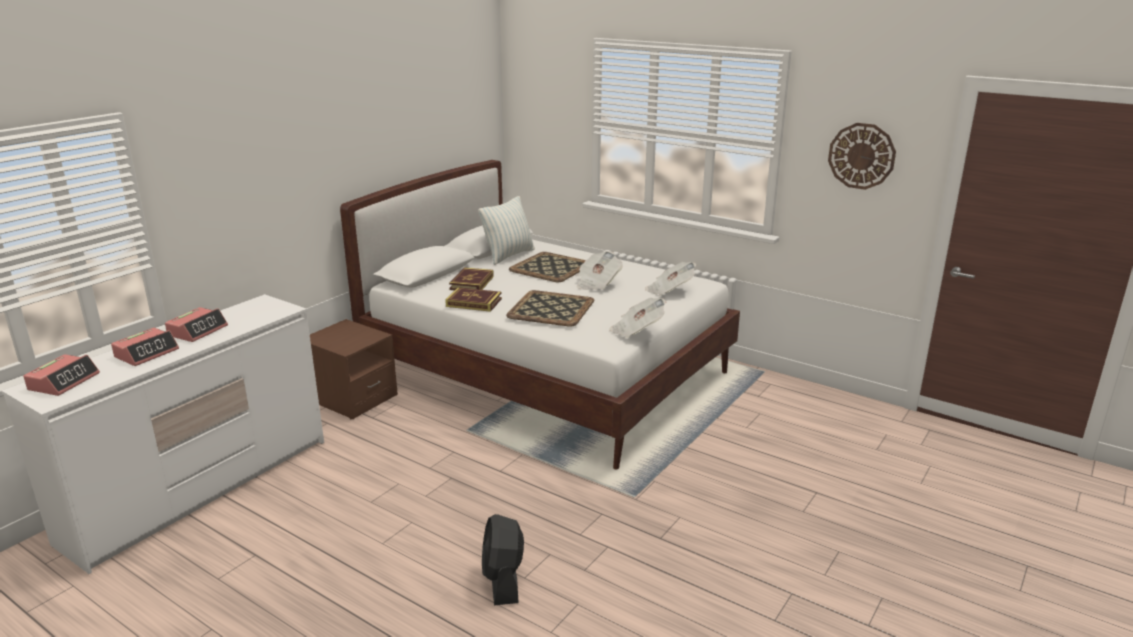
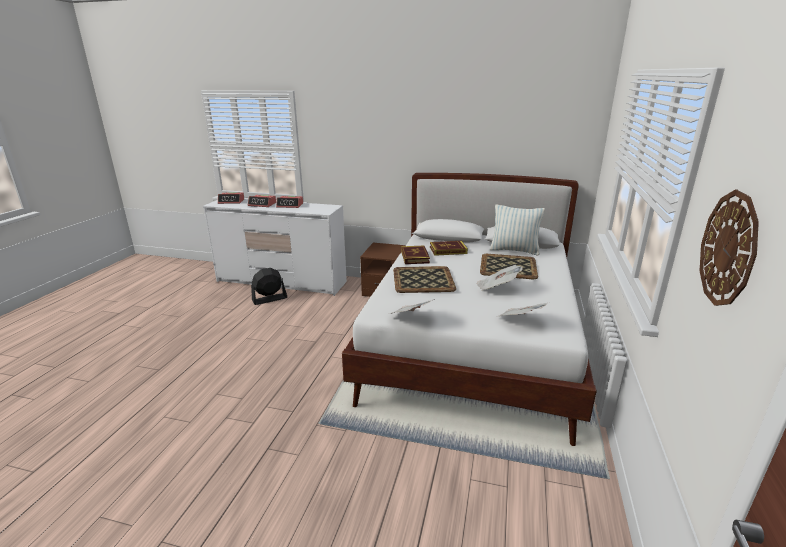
camera: 70 degrees right, 0 degrees up
(503, 580) = (214, 386): black fan -> black fan (269, 299)

